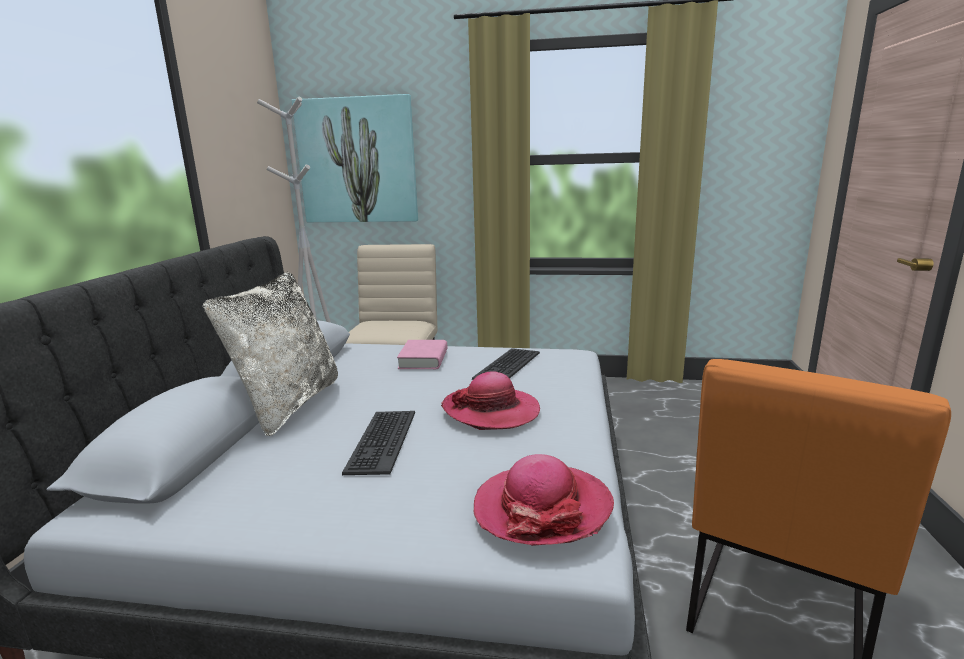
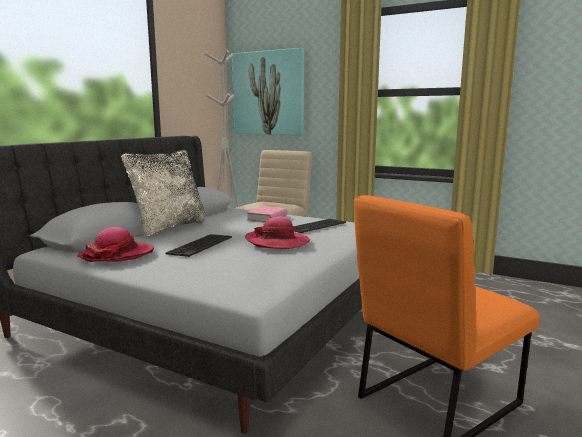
camera: 20 degrees right, 5 degrees down
(542, 508) = (251, 278): hat -> hat (117, 255)

